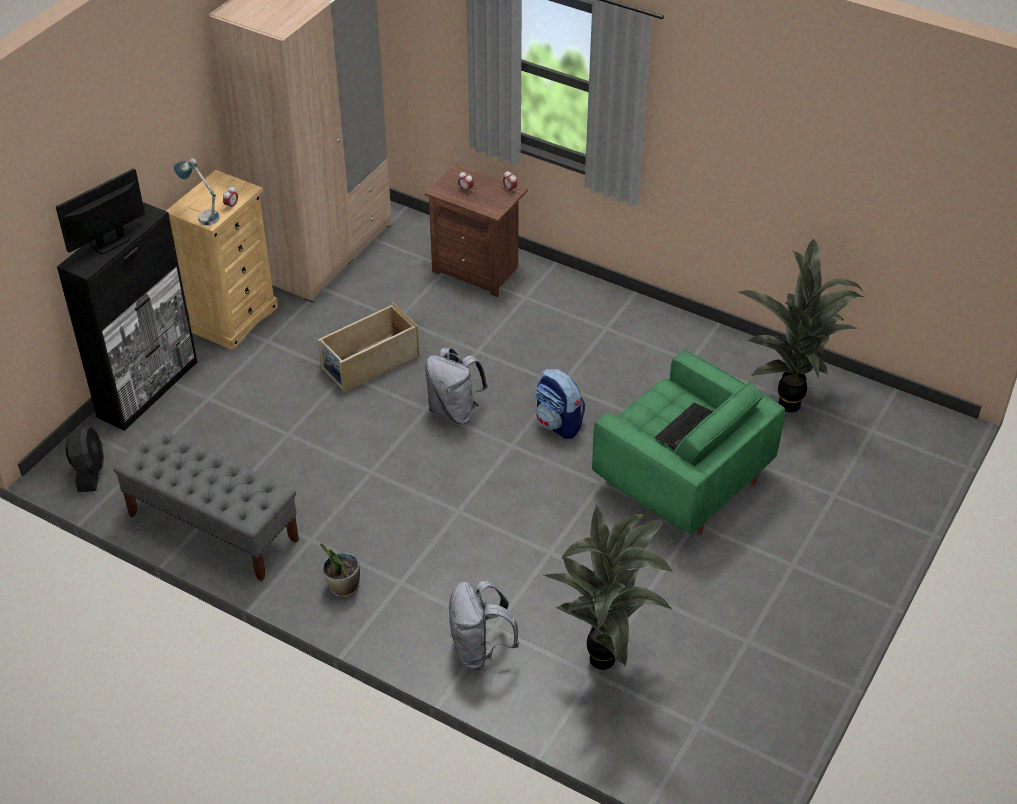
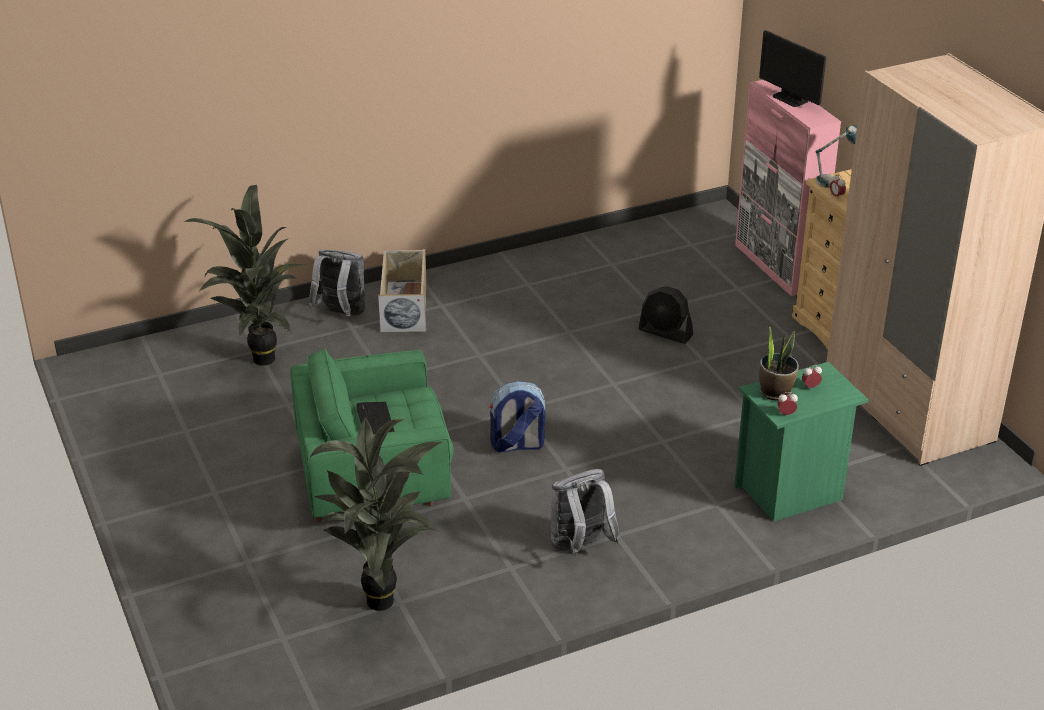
camera: 125 degrees right, 10 degrees down
(89, 472) = (702, 221): black fan -> black fan (665, 333)
(110, 242) = (790, 99): monitor -> monitor turned 150 degrees clockwise
(148, 389) = (777, 266): black cabinet -> pink cabinet
(212, 527) = (587, 251): grey bench -> none
(343, 587) = (466, 282): potted plant -> potted plant (775, 392)
(369, 363) = (705, 376): beige storage box -> beige storage box (404, 306)
(454, 411) = (595, 397): grey backpack -> grey backpack (580, 547)
(478, 270) = (790, 492): brown nightstand -> green nightstand

